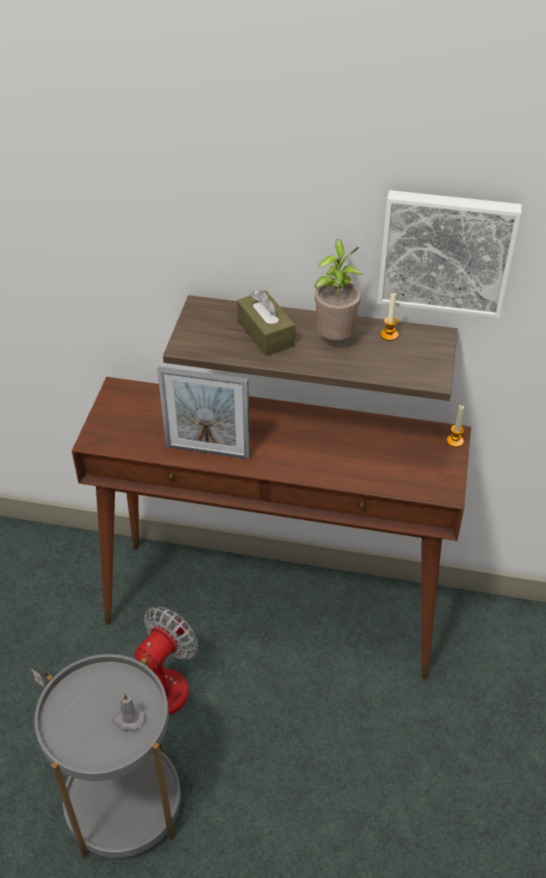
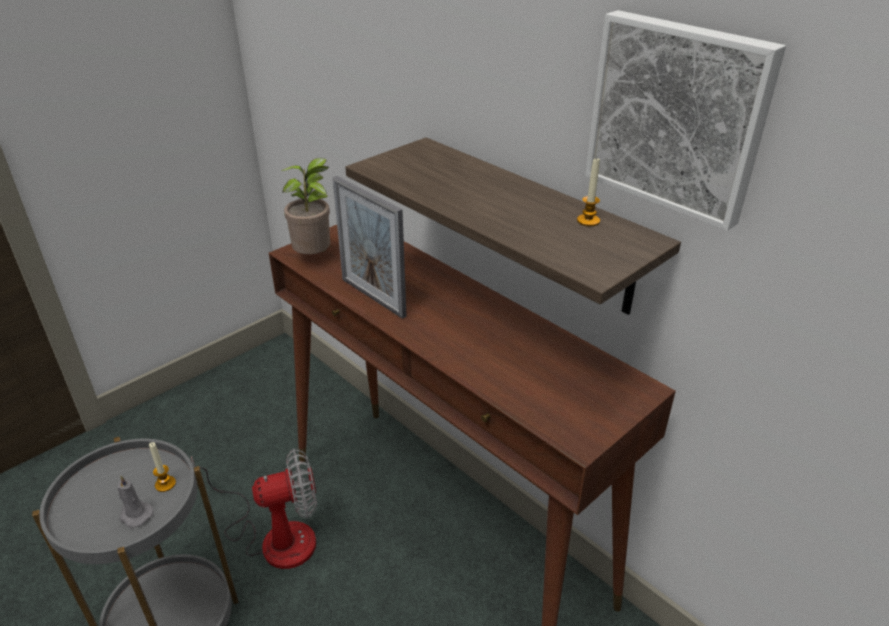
camera: 35 degrees right, 10 degrees down
(265, 333) = (458, 180): brown tissue box -> none
(335, 339) = (523, 205): potted plant -> potted plant (315, 257)
(455, 441) = (640, 396): candle -> candle (165, 484)

